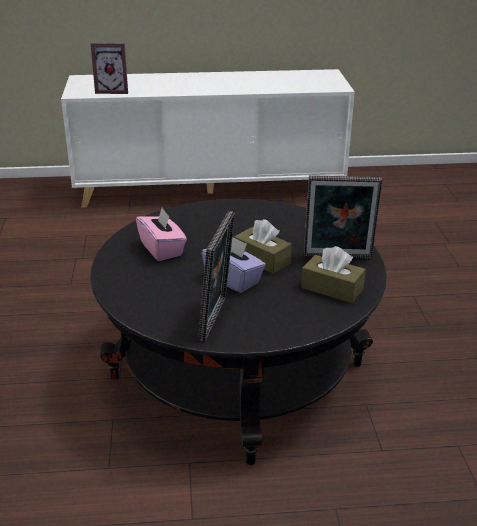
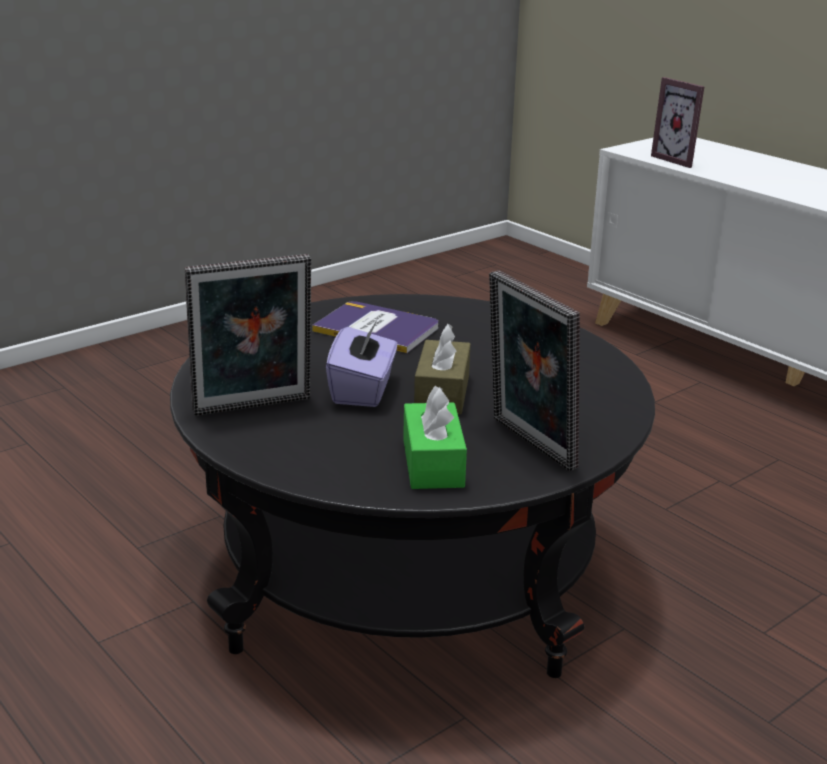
camera: 55 degrees right, 5 degrees down
(162, 249) = (377, 328): pink tissue box -> book
(332, 288) = (433, 463): brown tissue box -> green tissue box

